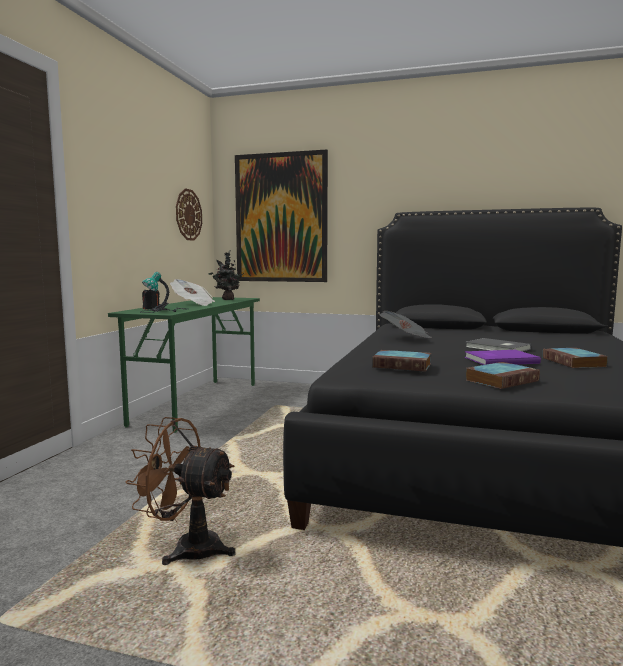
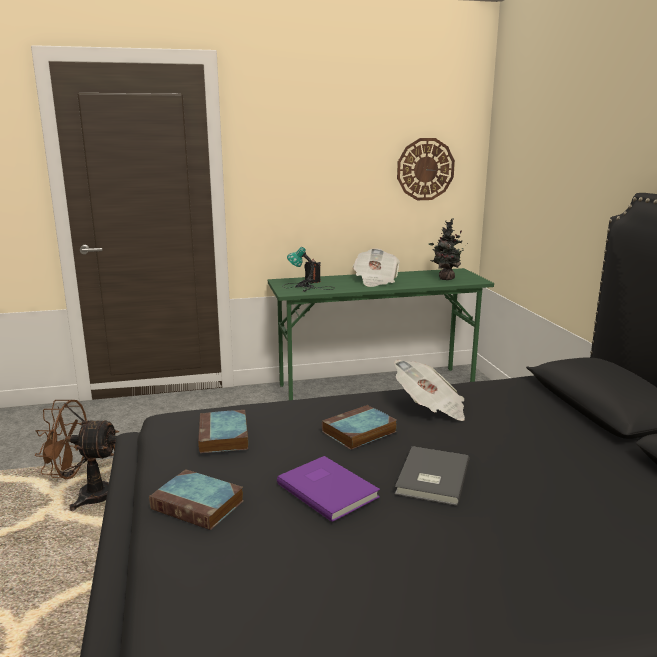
camera: 60 degrees right, 10 degrees up
(187, 548) = (86, 496): brown fan -> brown fan turned 75 degrees counterclockwise
(281, 218) = (535, 177): picture -> none
(574, 362) = (384, 554): book -> book (358, 432)

